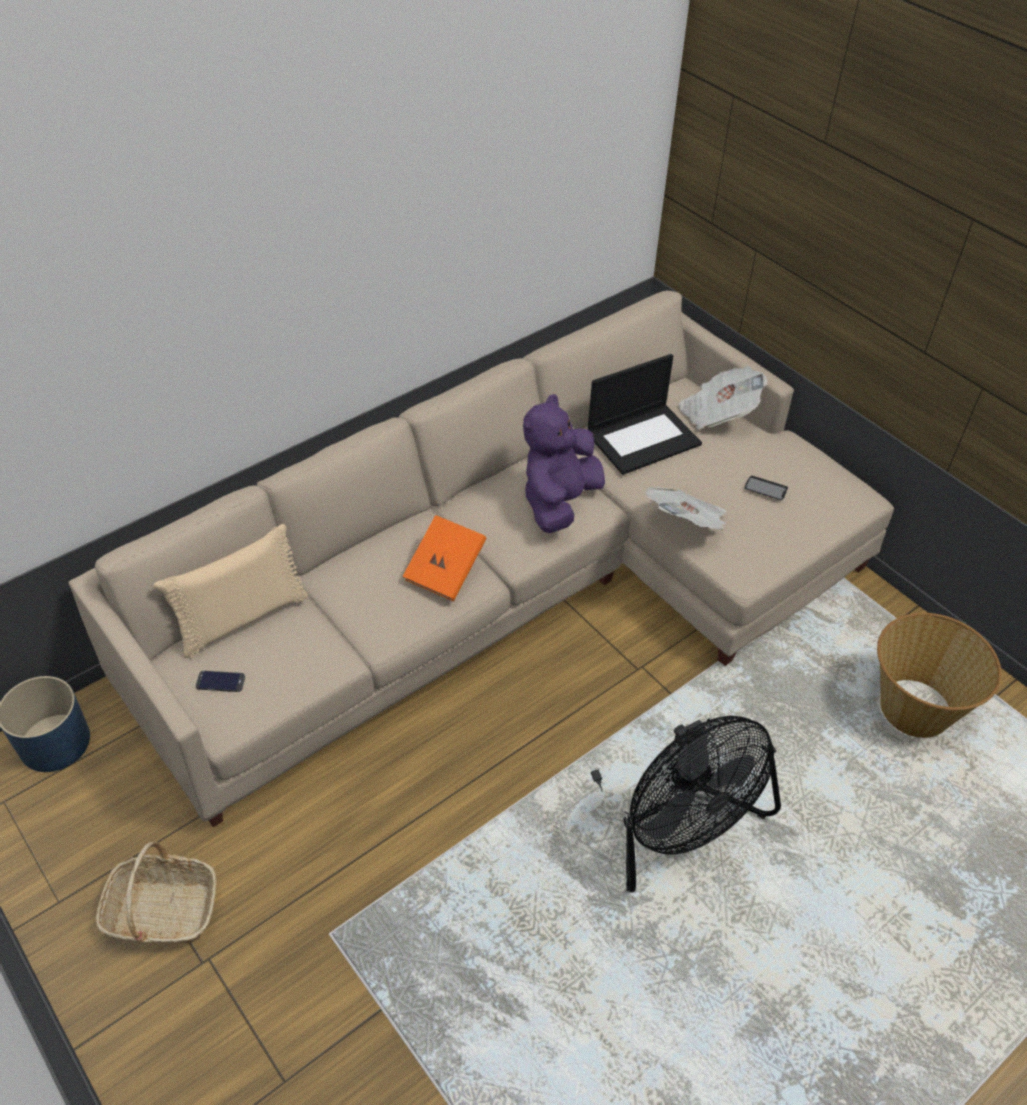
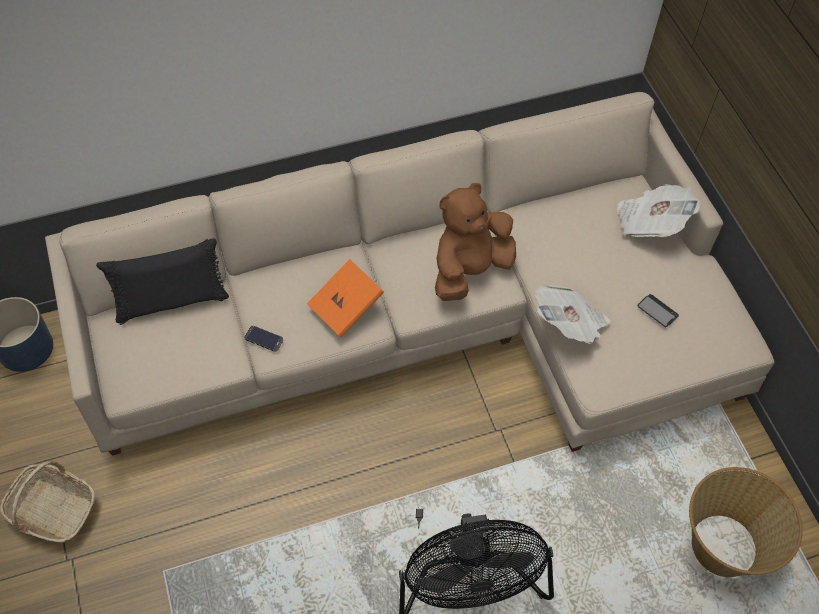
camera: 20 degrees right, 10 degrees up
(220, 681) = (134, 352): phone -> phone (263, 339)
(242, 618) = (171, 301): beige pillow -> black pillow
(559, 502) = (469, 270): purple plush toy -> brown plush toy
(644, 438) = (570, 229): laptop -> none

